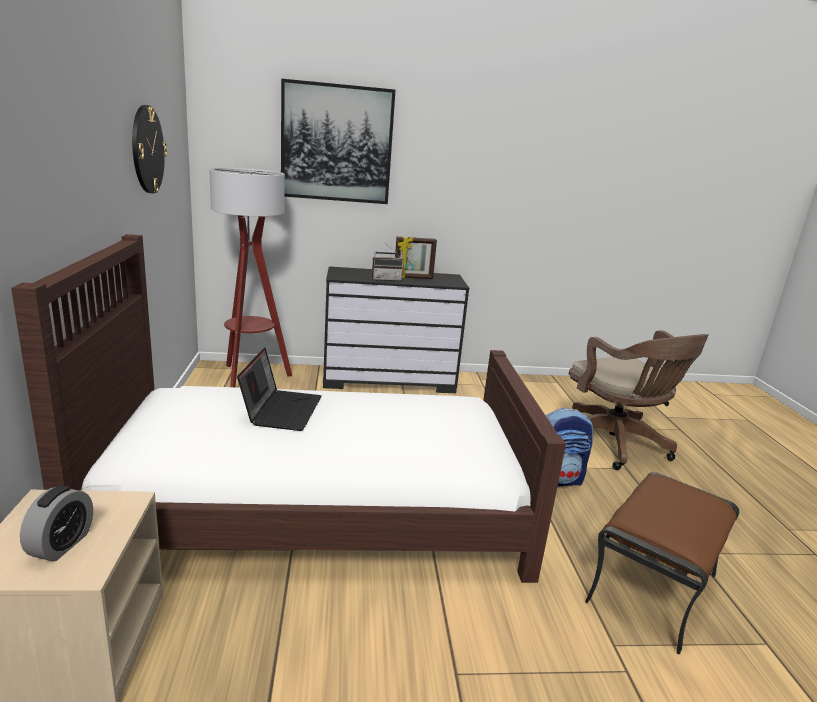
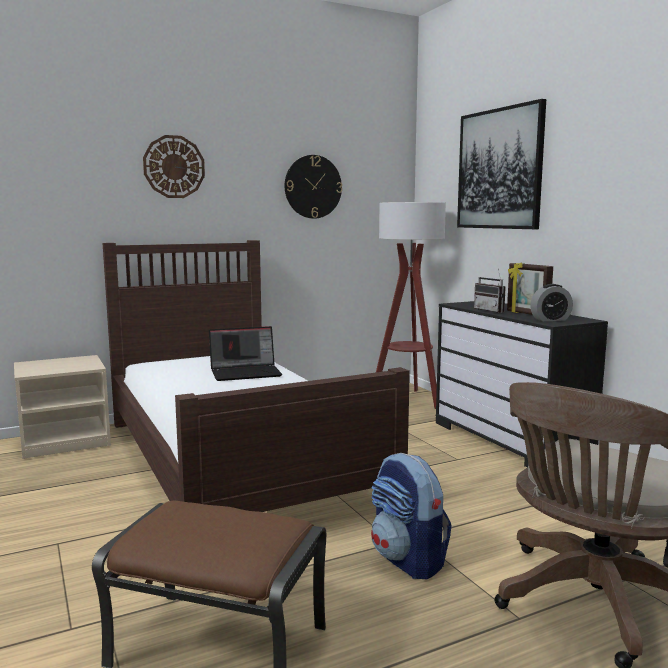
camera: 70 degrees right, 10 degrees down
(55, 128) = (174, 167): none -> wall clock
(61, 545) = (49, 366): alarm clock -> alarm clock (550, 319)

